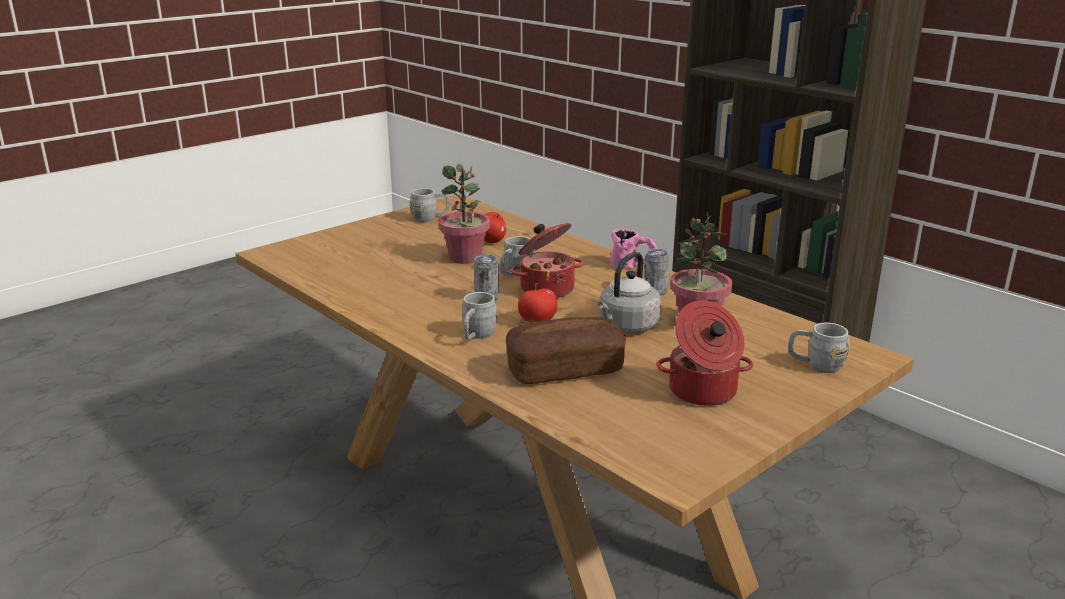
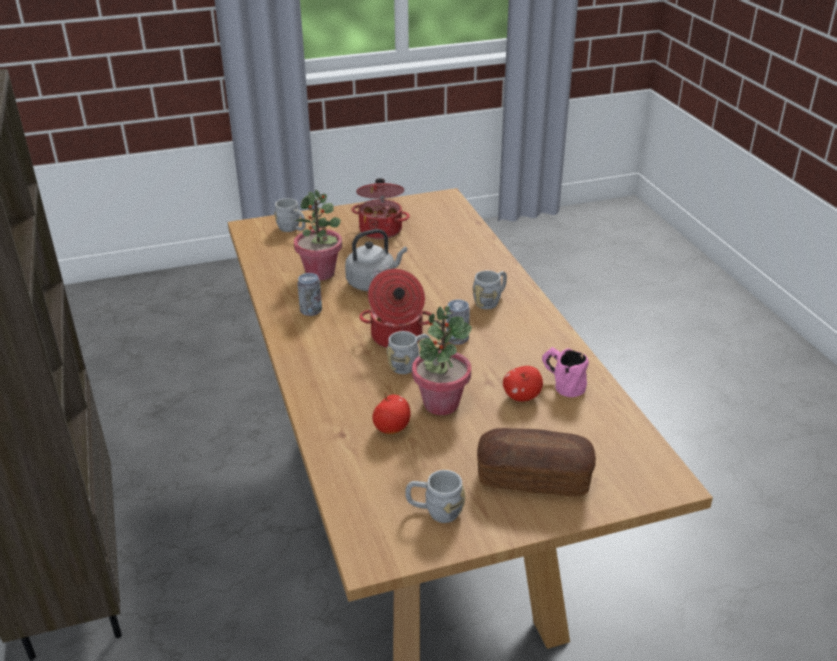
camera: 155 degrees left, 10 degrees up
(538, 321) = (434, 303): apple -> apple (521, 397)
(565, 370) = (449, 260): bread -> bread (533, 478)
(632, 265) = (290, 347): pink mug -> pink mug (561, 384)

